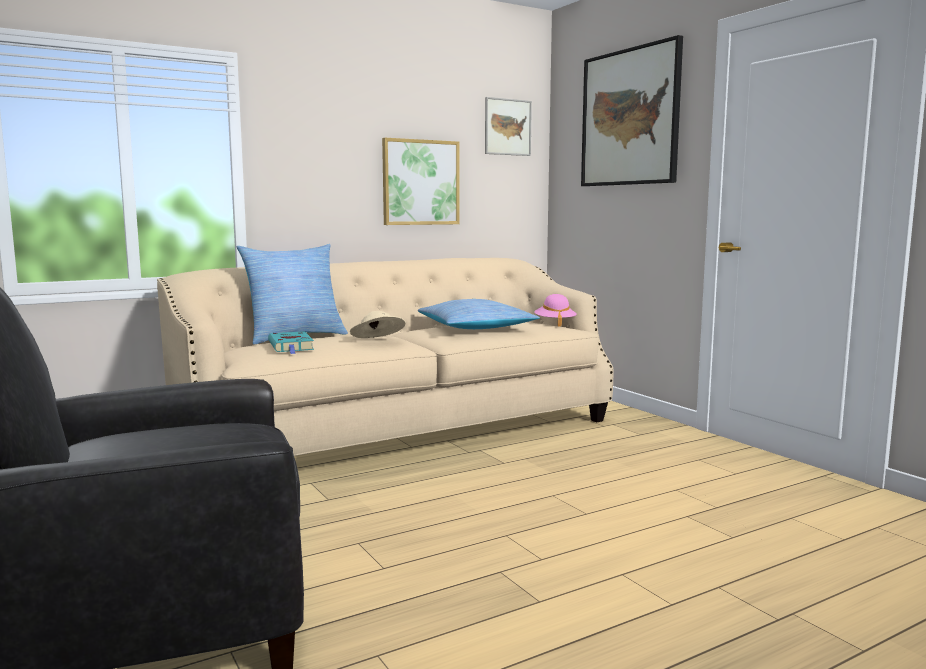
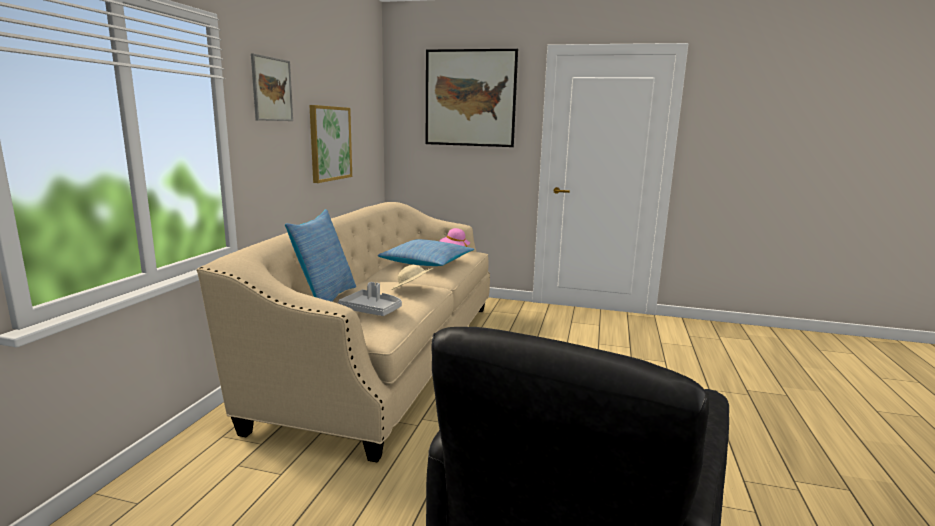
camera: 45 degrees left, 5 degrees up
(291, 346) = (372, 310): turquoise book -> grey tray
(507, 127) = (367, 95): picture -> picture (272, 89)

